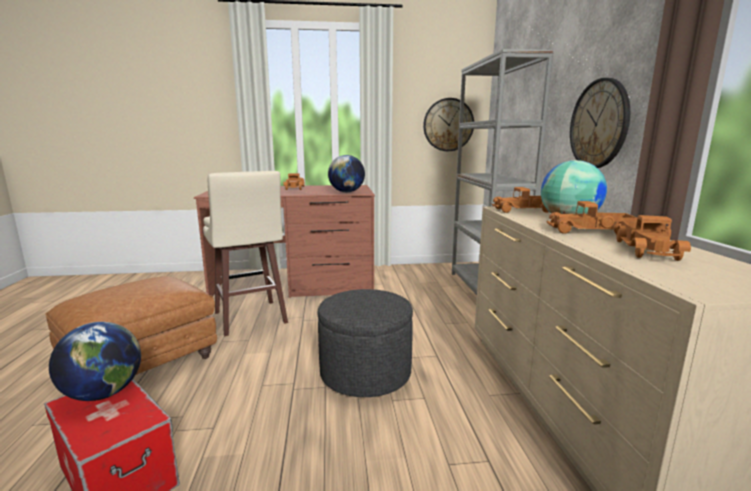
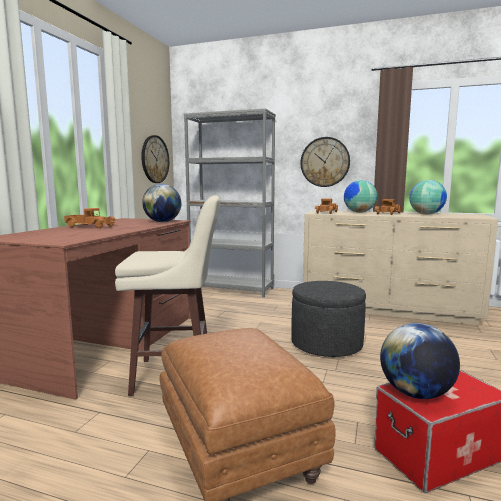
camera: 65 degrees left, 5 degrees down
(648, 249) = (426, 214): toy truck -> globe

